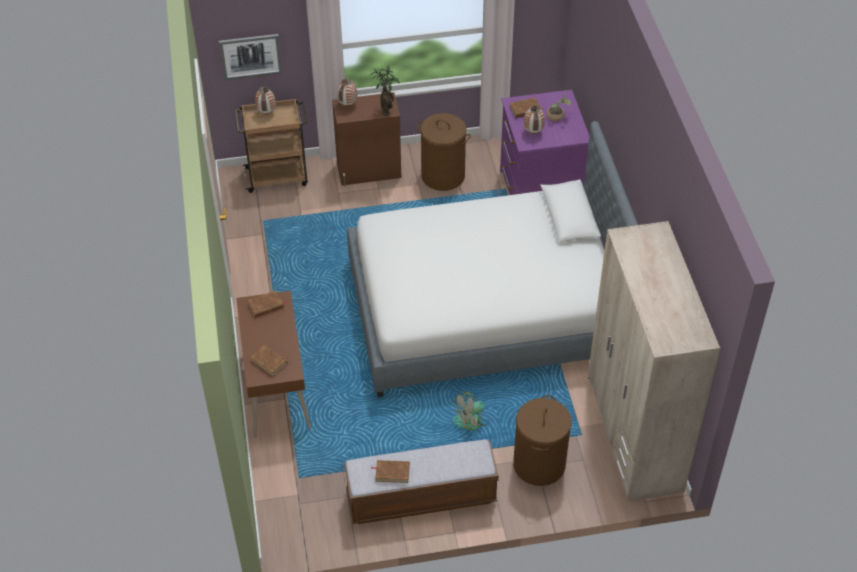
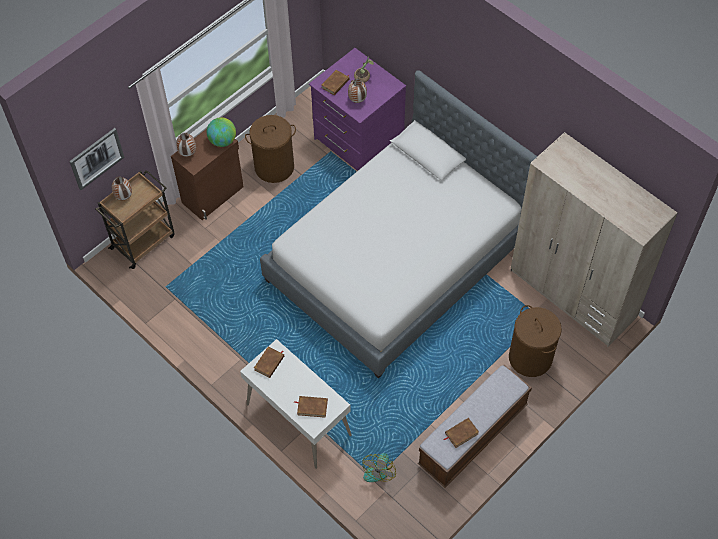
camera: 35 degrees left, 10 degrees up
(276, 389) = (298, 420): brown desk -> white desk
(386, 109) = (222, 141): potted plant -> globe
(473, 419) = (459, 352): fan -> fan (378, 468)

